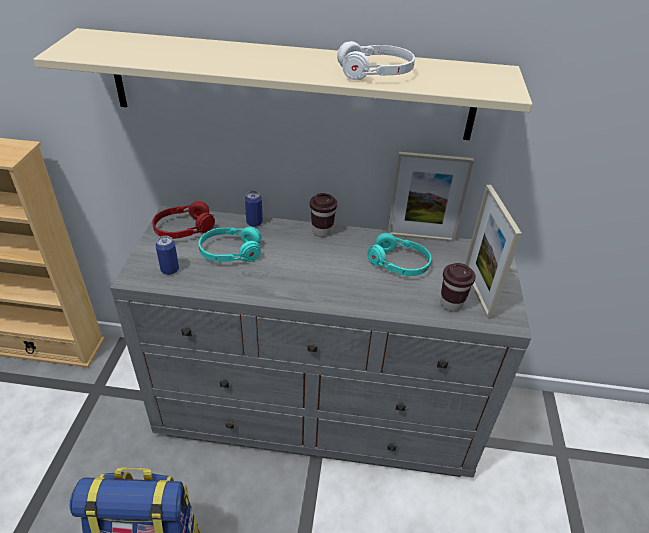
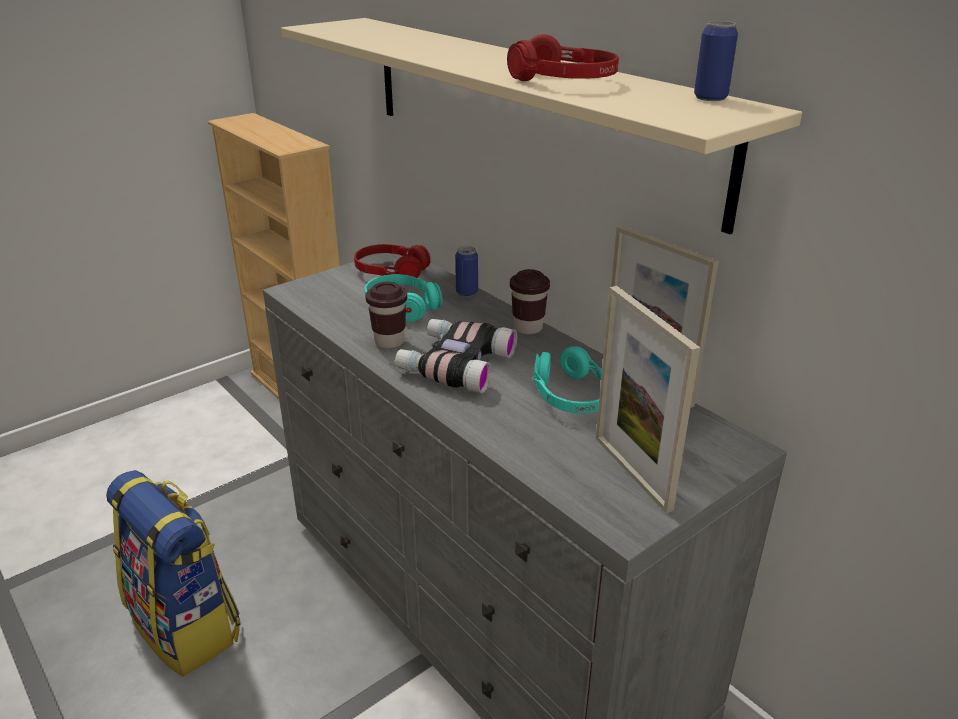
camera: 45 degrees right, 10 degrees down
(170, 270) = (327, 297): can -> can (710, 98)
(318, 276) = (455, 364): none -> binoculars
(375, 73) = (563, 81): white headphones -> red headphones
(451, 304) = (572, 465): brown cup -> brown cup (389, 342)
(477, 292) = (632, 472): picture frame -> picture frame turned 60 degrees counterclockwise

